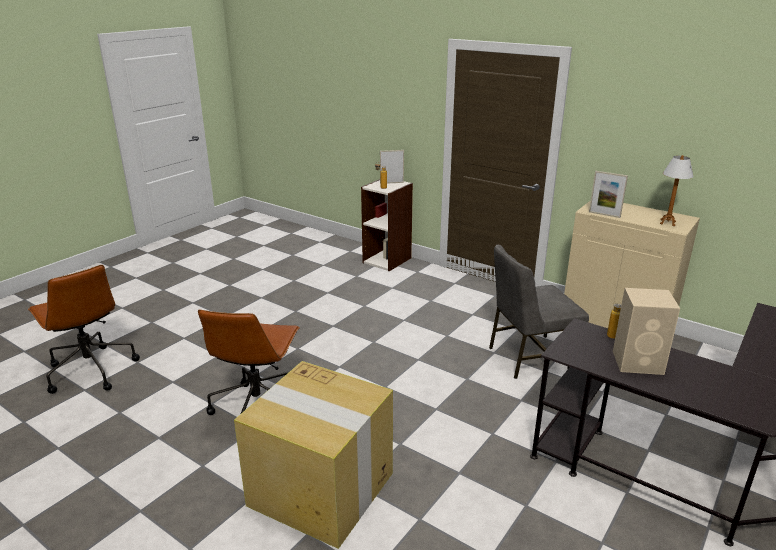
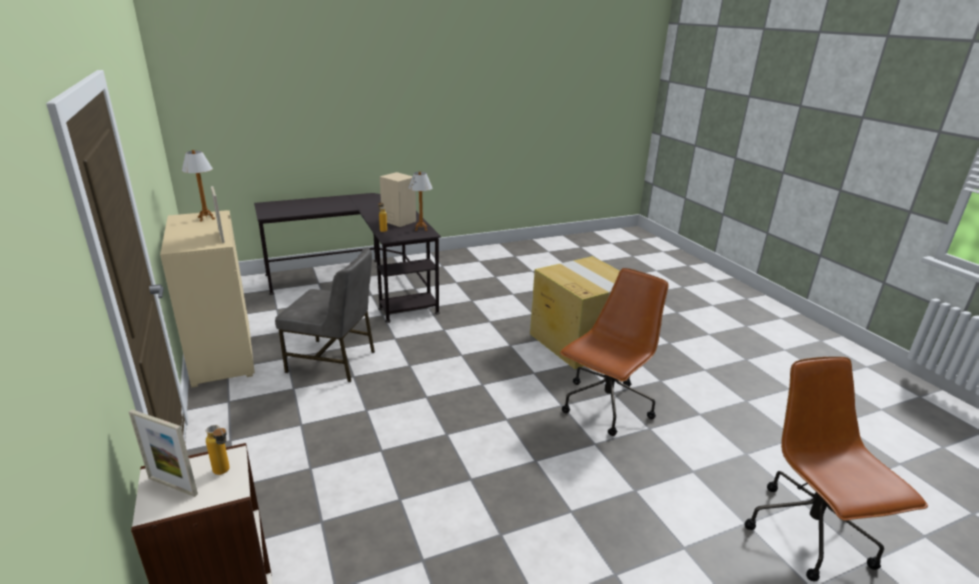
camera: 150 degrees left, 0 degrees up
(584, 358) = (421, 229): none -> table lamp

